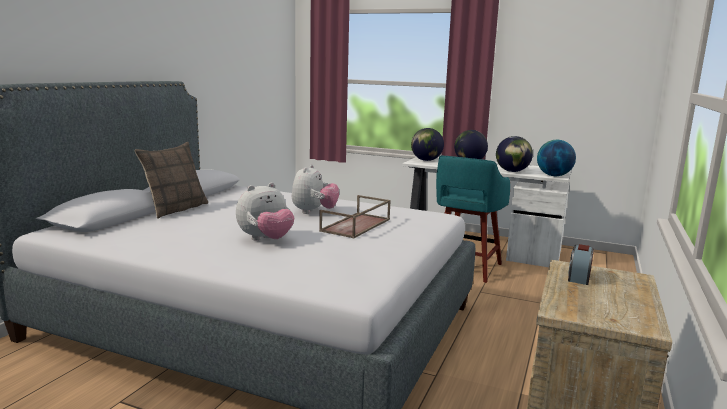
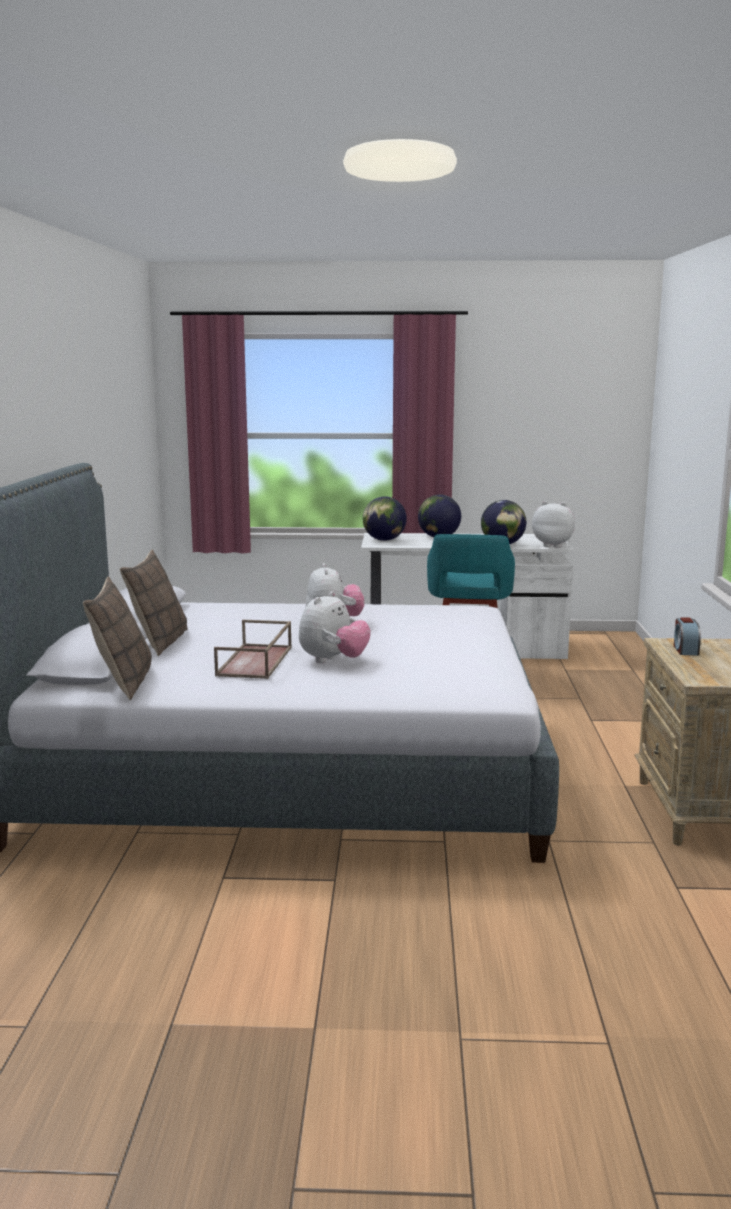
camera: 20 degrees left, 0 degrees up
(100, 233) = (123, 682): none -> pillow
(356, 225) = (405, 632): brown tray -> brown tray (256, 661)
(553, 176) = (553, 545): globe -> plush toy

